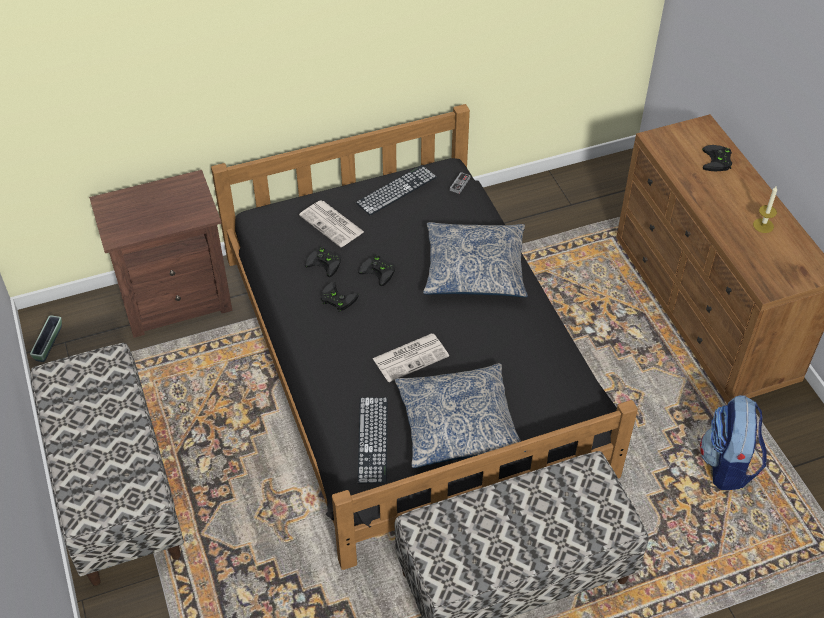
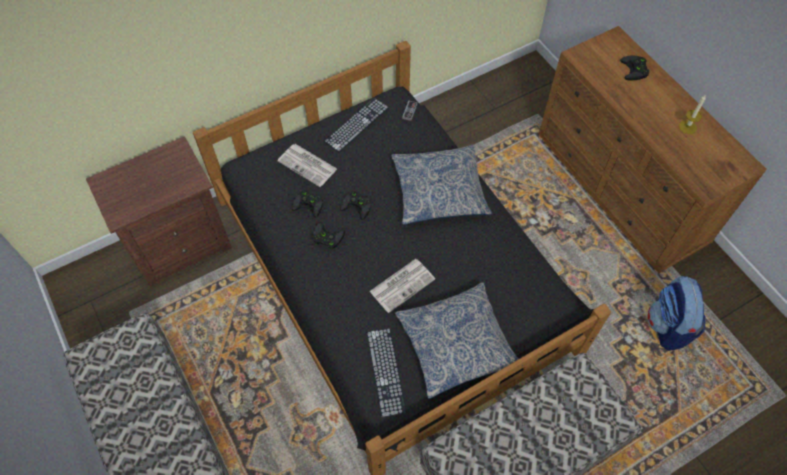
camera: 10 degrees left, 10 degrees up
(48, 343) = (76, 304): planter -> none

